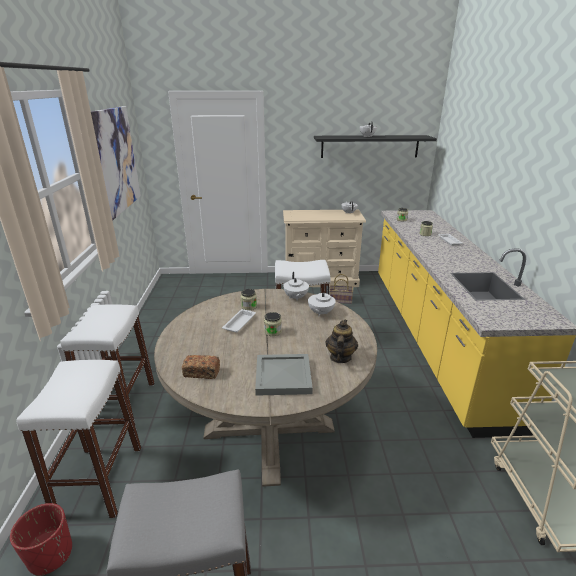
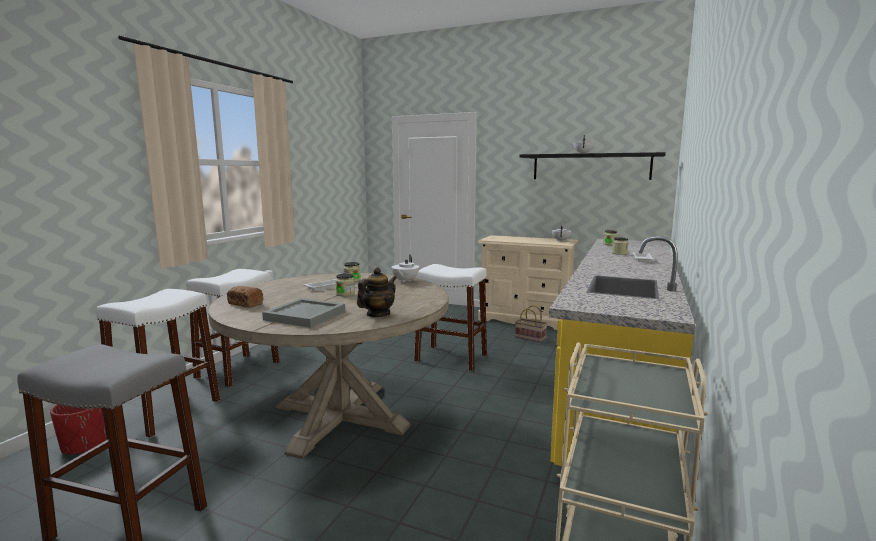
camera: 25 degrees right, 15 degrees down
(115, 160) = (320, 167): picture -> none
(320, 313) = (411, 291): white teapot -> none

